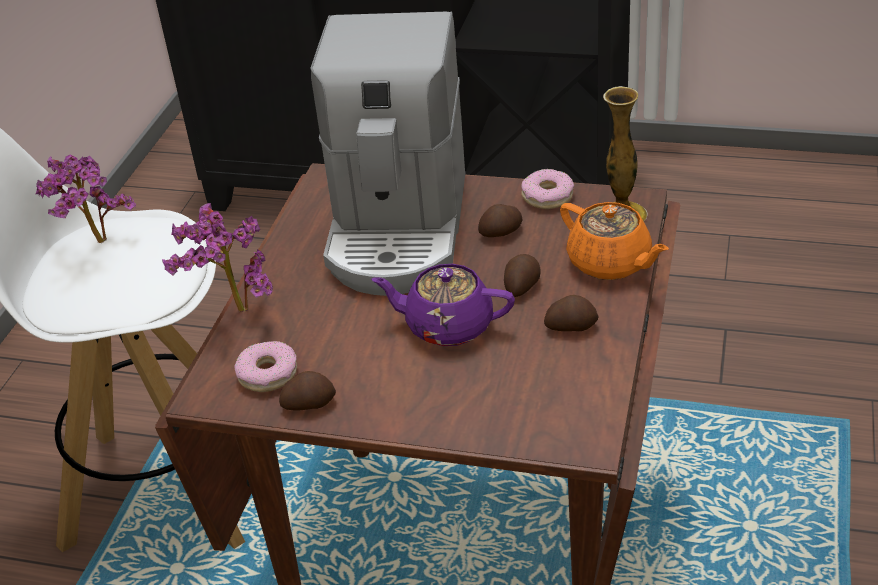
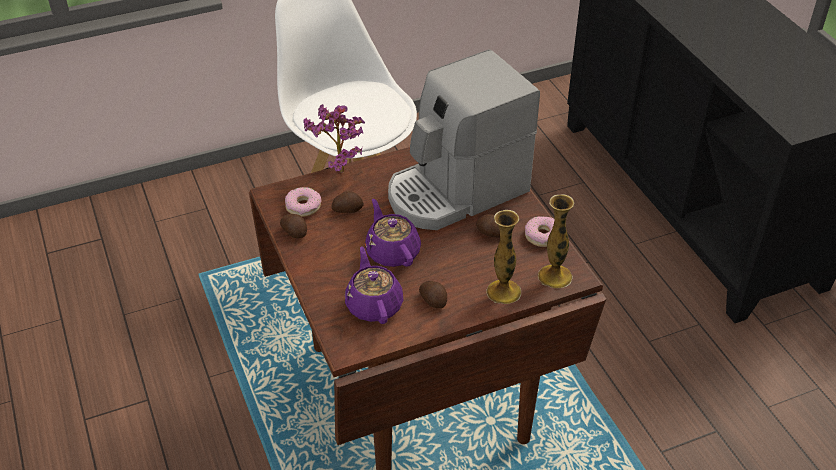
camera: 50 degrees right, 5 degrees up
(96, 245) = (362, 95): potted plant -> none
(521, 286) = (450, 264): potato -> potato (347, 209)
(528, 382) = (374, 304): none -> purple teapot
(610, 263) = (503, 292): orange teapot -> vase

